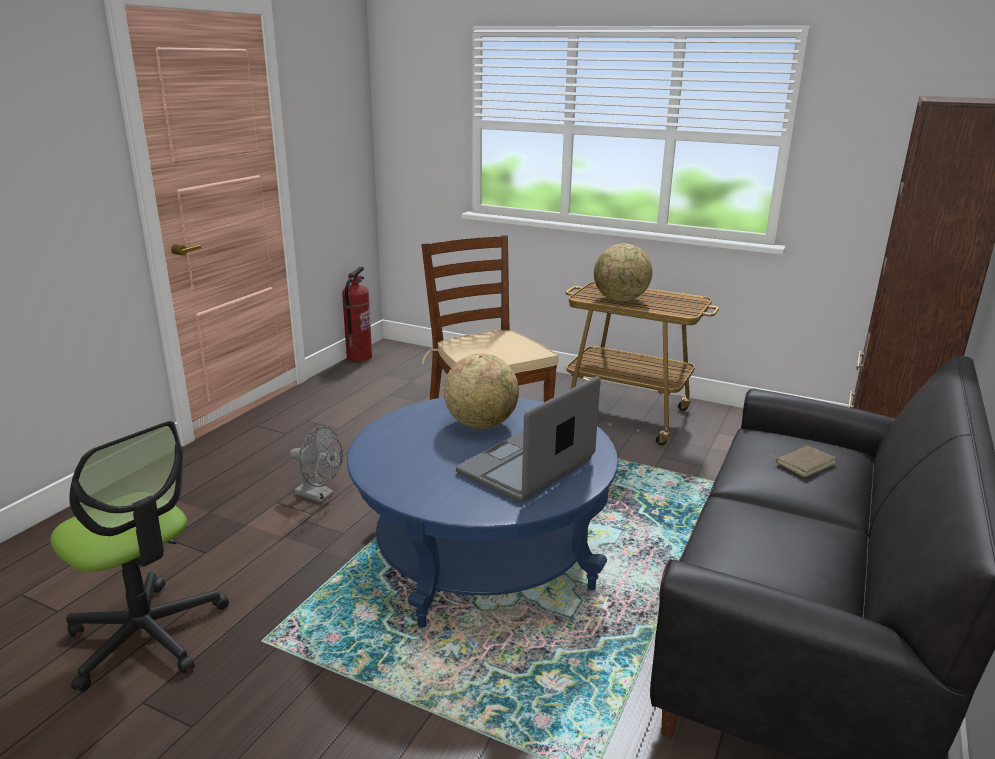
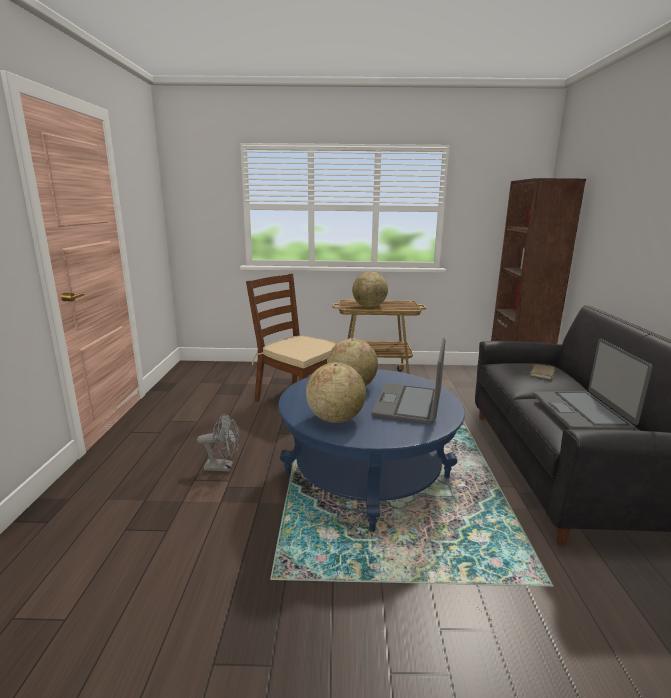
camera: 25 degrees left, 5 degrees down
(147, 635) = (170, 609): office chair -> none
(359, 358) = (173, 374): fire extinguisher -> none
(406, 464) = (335, 419): none -> globe
(777, 542) = (581, 412): none -> laptop

